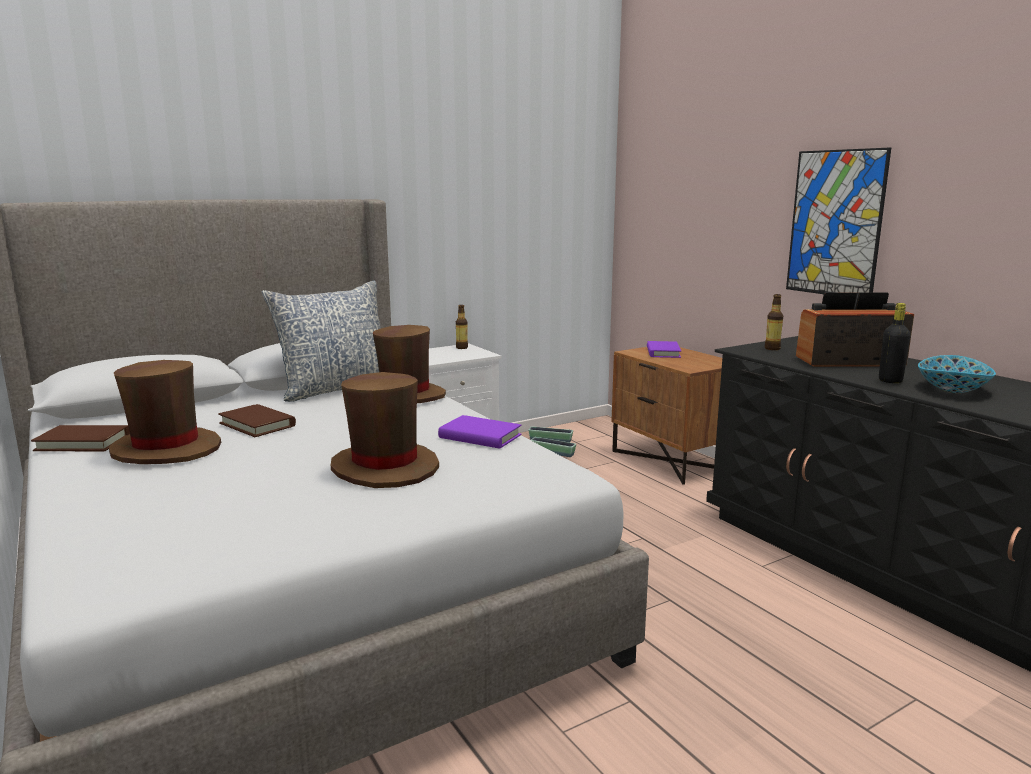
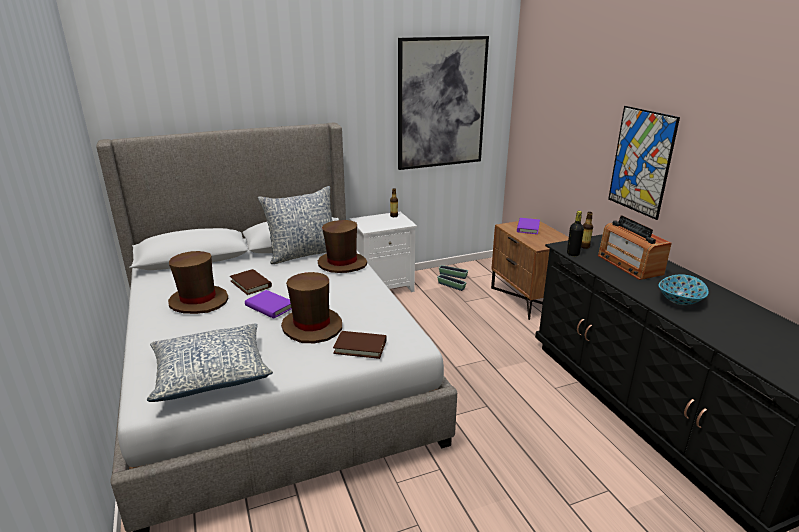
camera: 10 degrees right, 10 degrees up
(83, 443) = (157, 291): brown book -> brown book (360, 347)
(214, 540) = (211, 373): none -> pillow
(480, 436) = (374, 305): purple book -> purple book (269, 307)
(522, 183) = (441, 103): none -> picture
(849, 361) = (629, 265): radio -> radio turned 120 degrees counterclockwise
(890, 381) = (643, 288): black bottle -> black bottle (573, 254)

